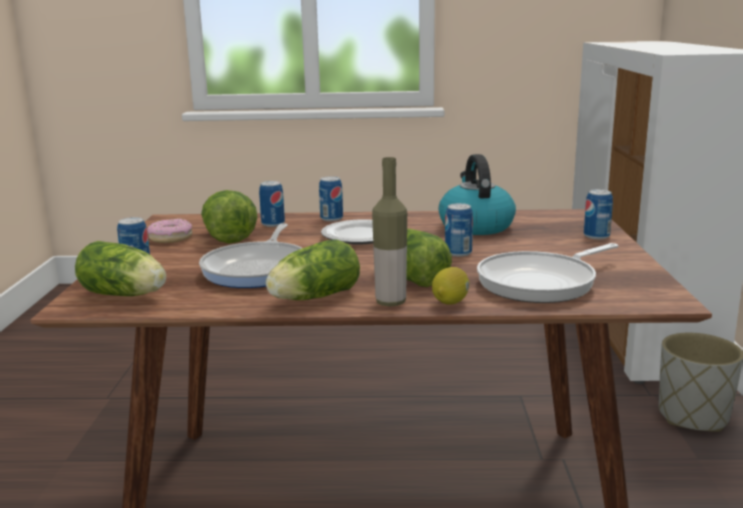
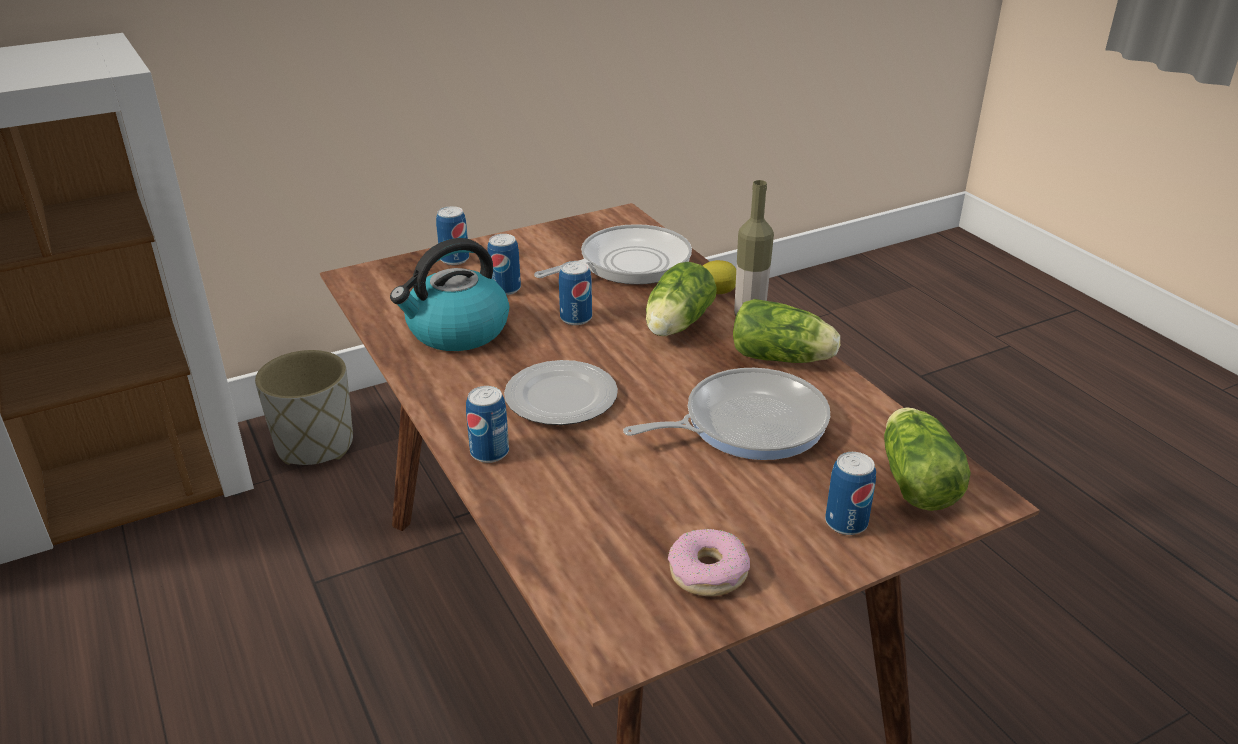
camera: 120 degrees left, 15 degrees up
(228, 236) = (648, 514): lettuce -> none
(273, 224) = (557, 498): can -> can (505, 289)
(541, 283) = (628, 264): frying pan -> frying pan turned 60 degrees counterclockwise

